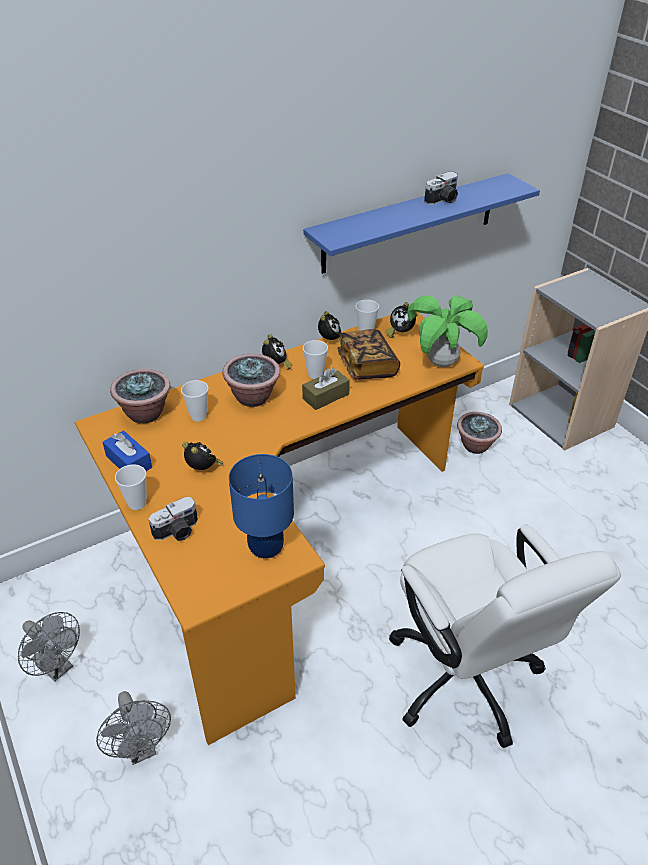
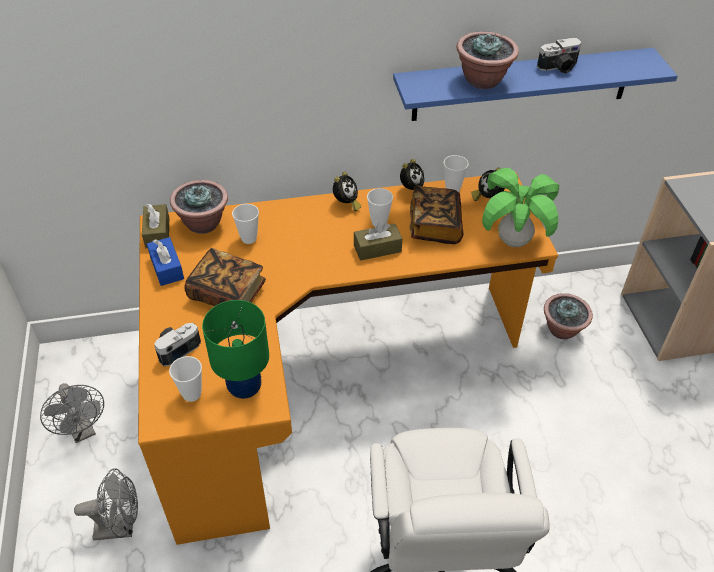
camera: 20 degrees right, 5 degrees up
(102, 432) = (157, 233): none -> brown tissue box
(137, 503) = (155, 310): cup -> cup (192, 394)
(141, 748) = (121, 527): grey fan -> grey fan turned 90 degrees counterclockwise
(178, 531) = (176, 348): camera -> camera turned 150 degrees clockwise
(203, 470) = (227, 294): alarm clock -> book
(253, 397) = (308, 232): potted plant -> potted plant (483, 80)
(266, 550) = (244, 390): blue table lamp -> green table lamp

